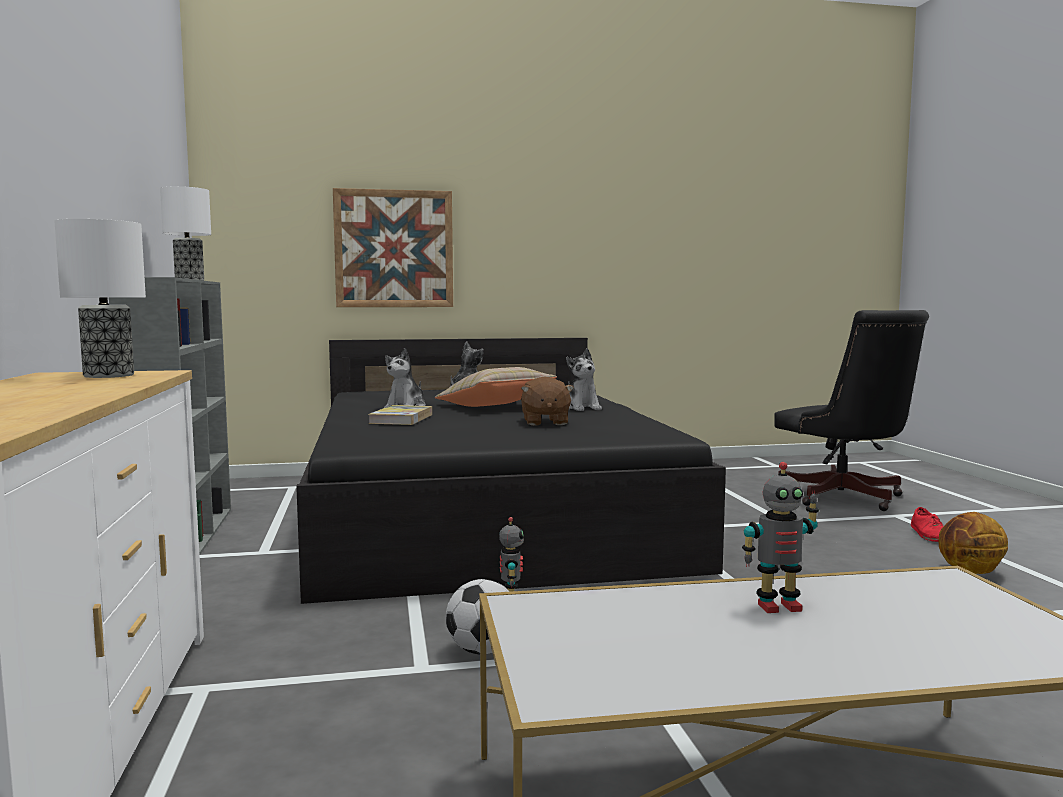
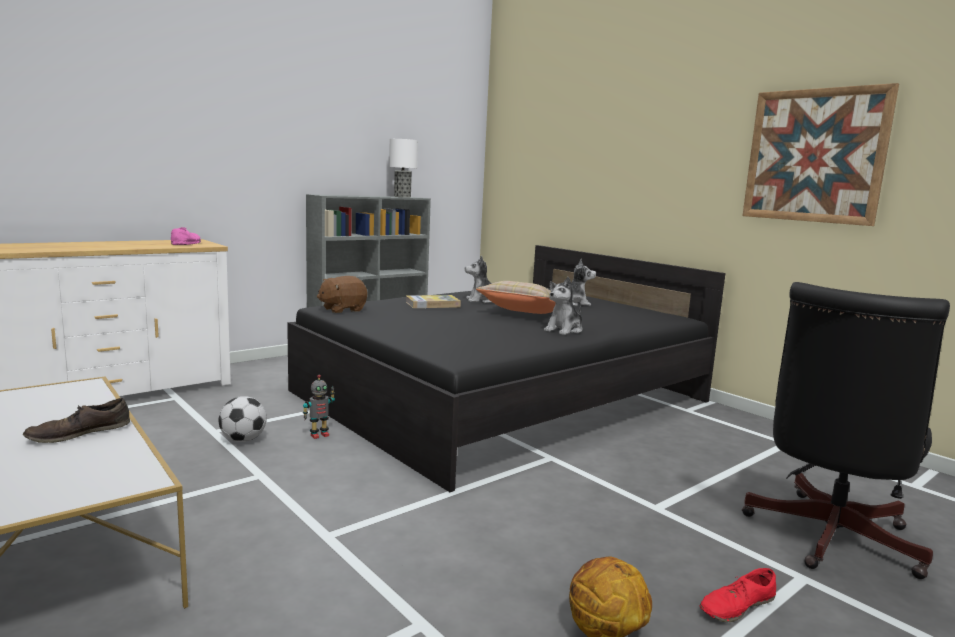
camera: 60 degrees right, 5 degrees up
(108, 375) = (186, 243): table lamp -> pink shoe
(394, 249) = (585, 176): picture -> picture (814, 156)
(545, 422) = (470, 328): brown plush toy -> brown plush toy (342, 310)
(778, 606) = (79, 433): toy robot -> brown shoe

